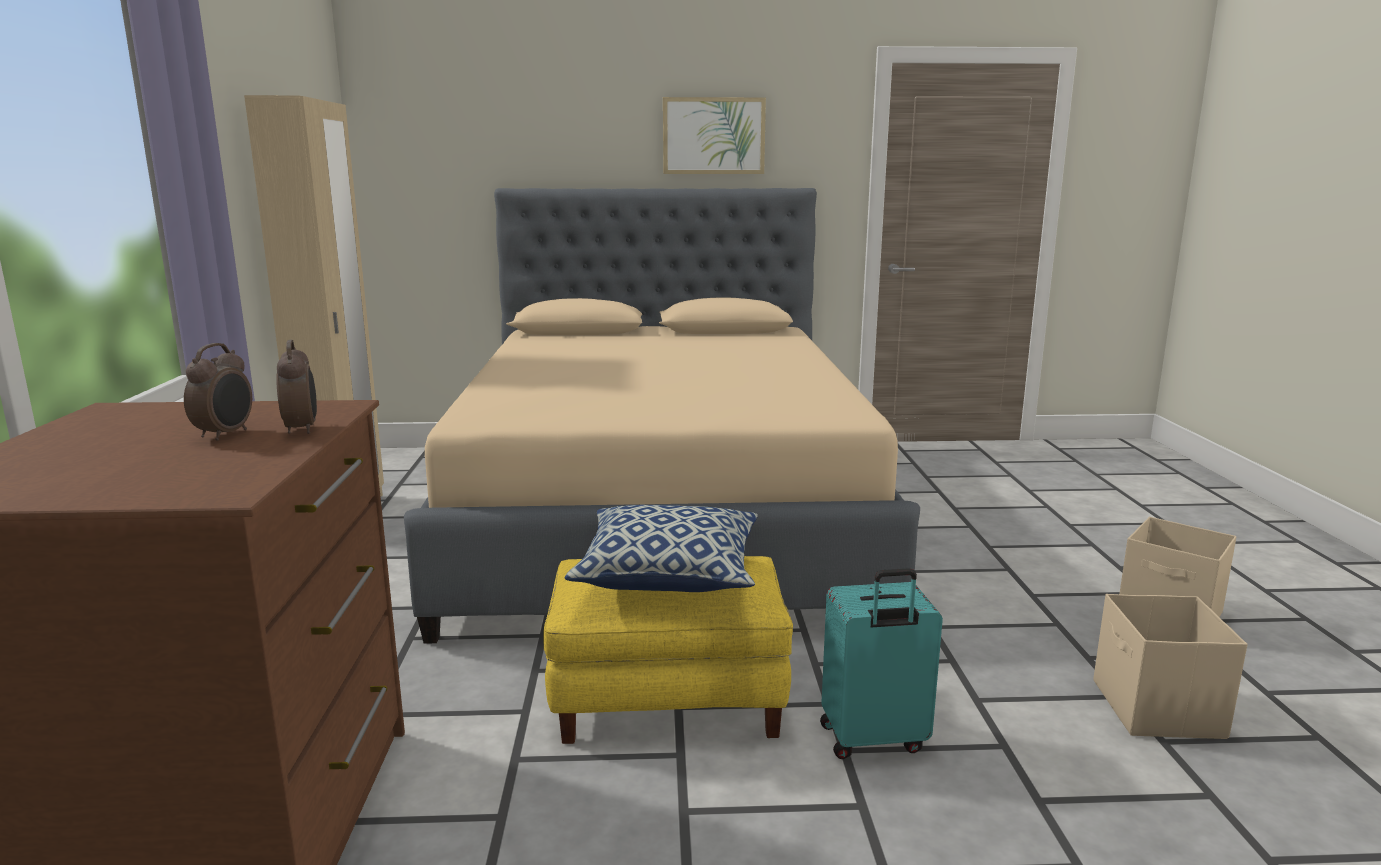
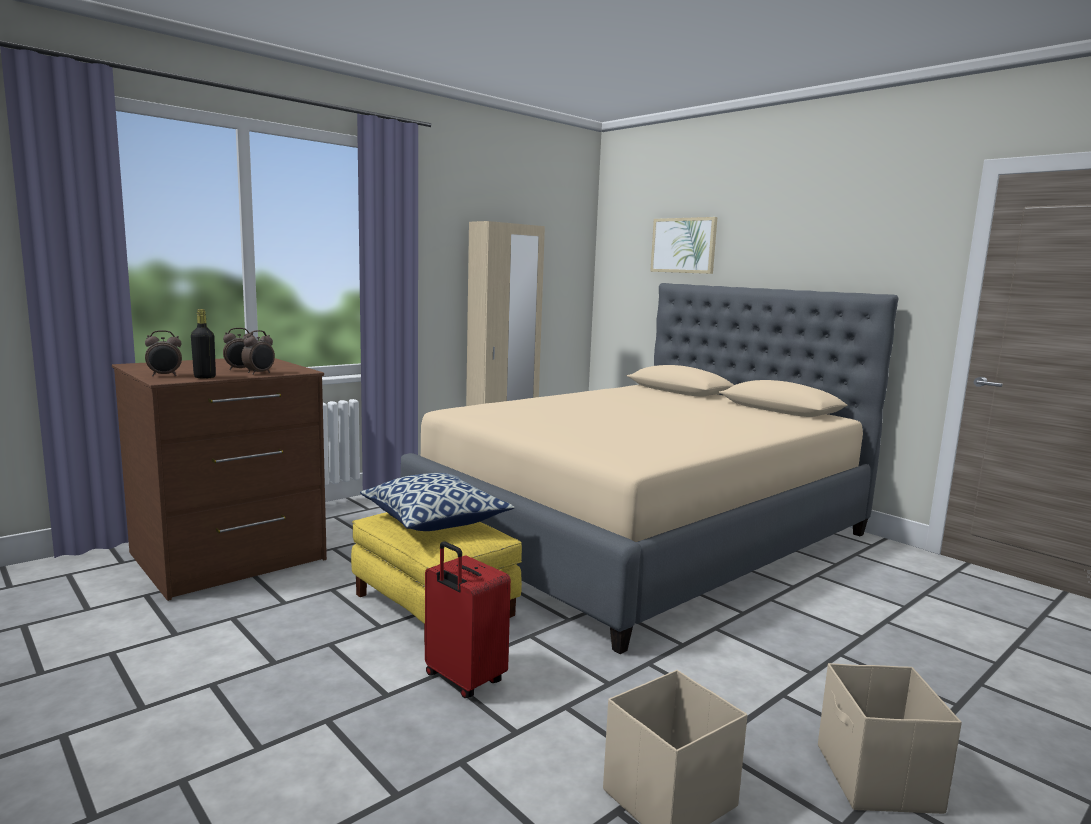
camera: 50 degrees right, 5 degrees down
(161, 487) = (165, 375): none -> alarm clock
(260, 463) = (205, 377): none -> black bottle
(713, 136) = (819, 247): picture -> picture (683, 245)
(873, 740) = (463, 680): turquoise suitcase -> red suitcase

